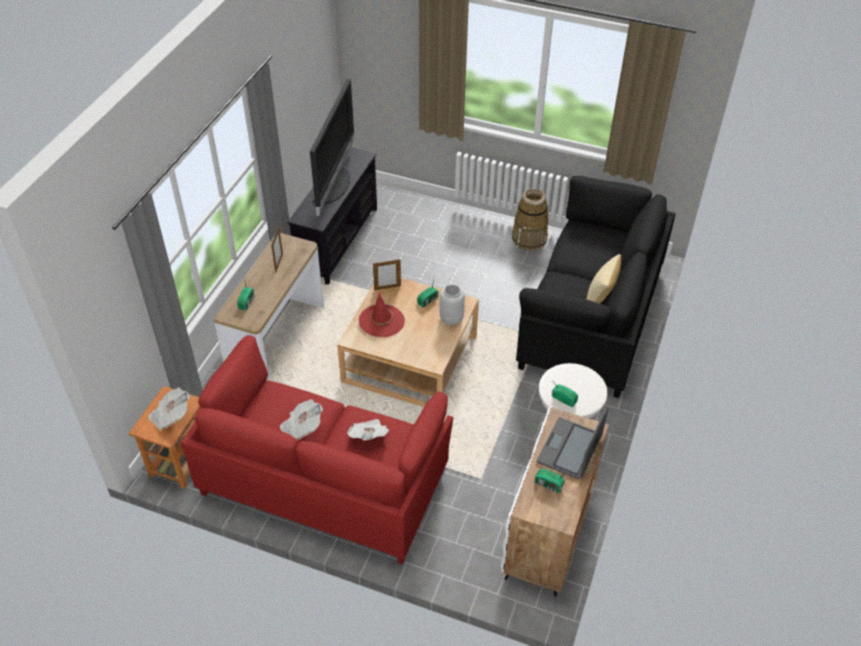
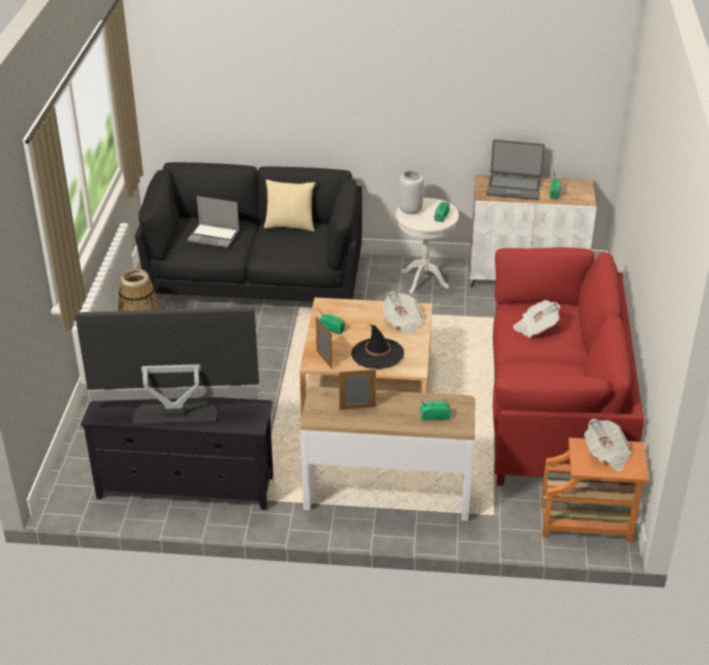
camera: 105 degrees left, 10 degrees down
(302, 427) = (553, 370): newspaper -> newspaper (402, 322)
(381, 321) = (377, 354): red hat -> black hat
(451, 318) = (352, 309): grey vase -> grey vase (410, 210)
(589, 248) = (214, 236): none -> laptop

